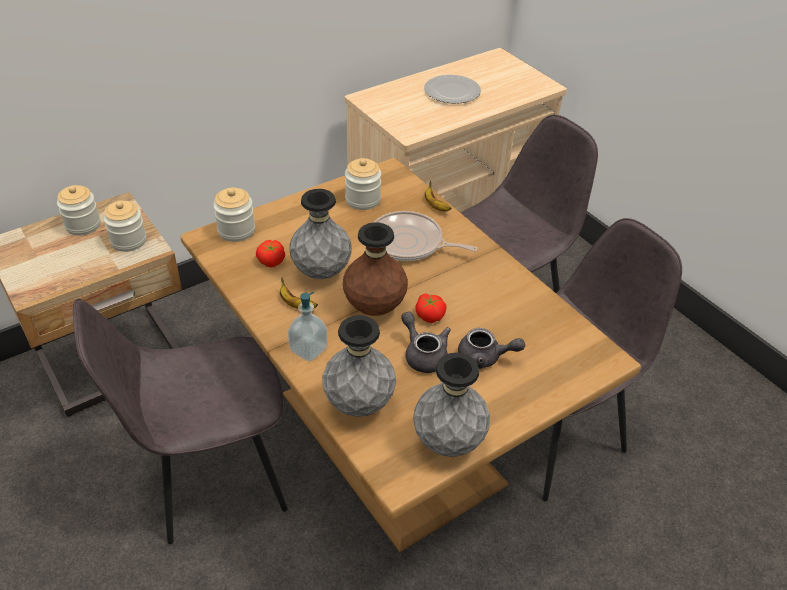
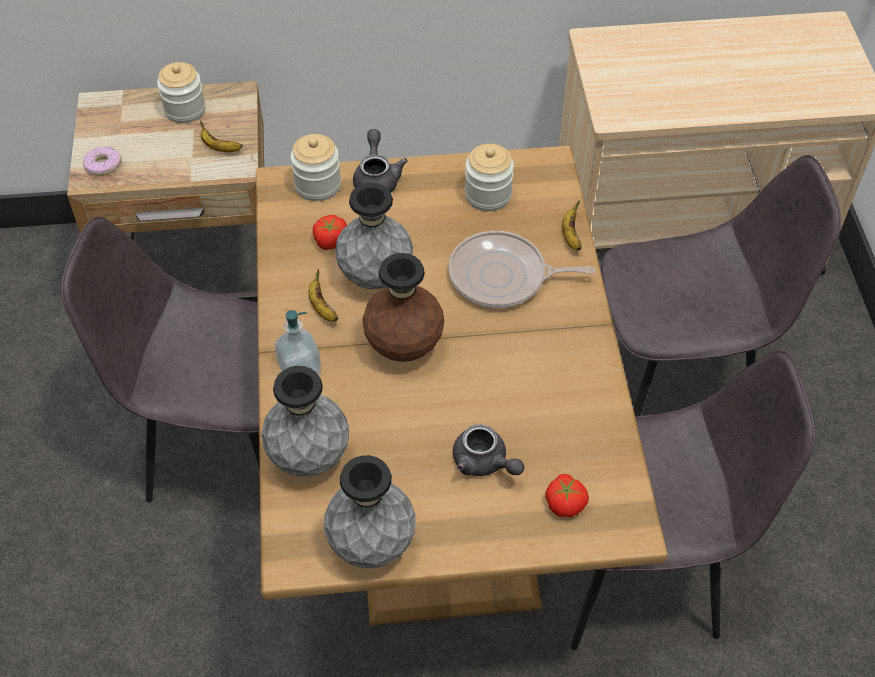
camera: 30 degrees right, 10 degrees up
(36, 281) = (103, 165): none -> donut
(129, 241) = (220, 148): jar -> banana
(409, 243) = (503, 277): frying pan -> frying pan turned 45 degrees counterclockwise
(423, 354) = (418, 428): grey teapot -> grey teapot (377, 178)
(430, 315) = (460, 382): tomato -> tomato (565, 502)
(451, 92) = (717, 66): plate -> none

